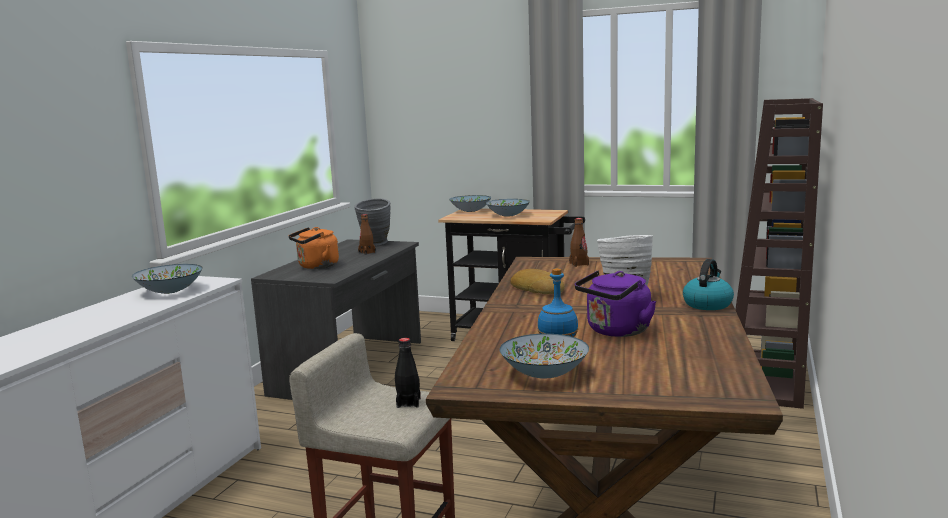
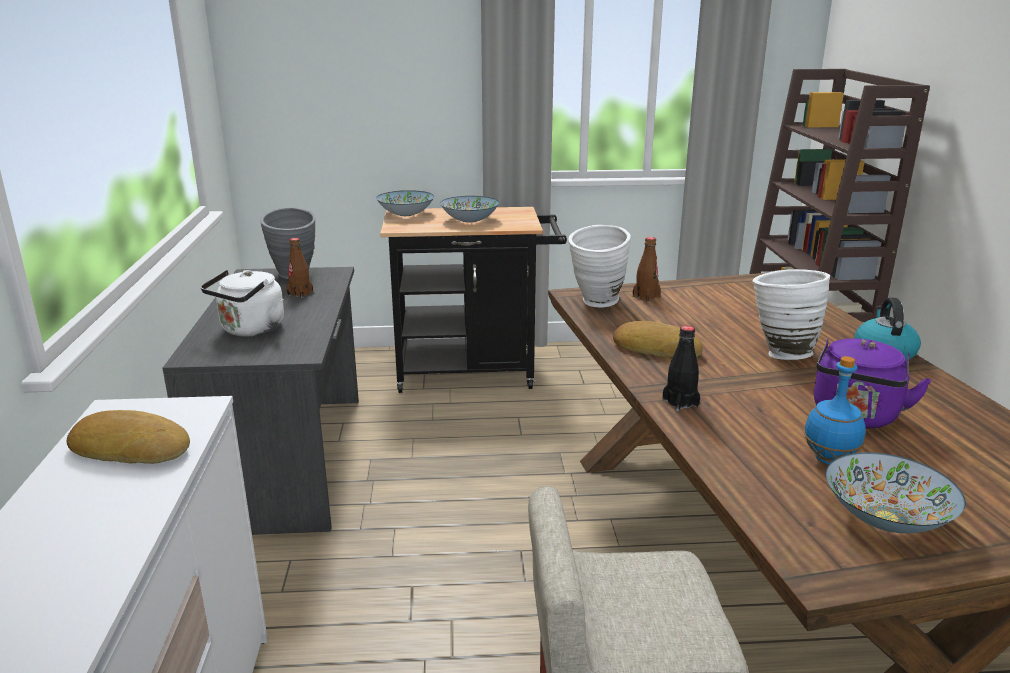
camera: 25 degrees left, 10 degrees up
(170, 291) = (132, 447): bowl -> bread
(316, 266) = (250, 330): orange kettle -> white kettle
(408, 403) = (661, 583): black bottle -> black bottle (680, 403)
(536, 265) = (596, 304): none -> white vase

